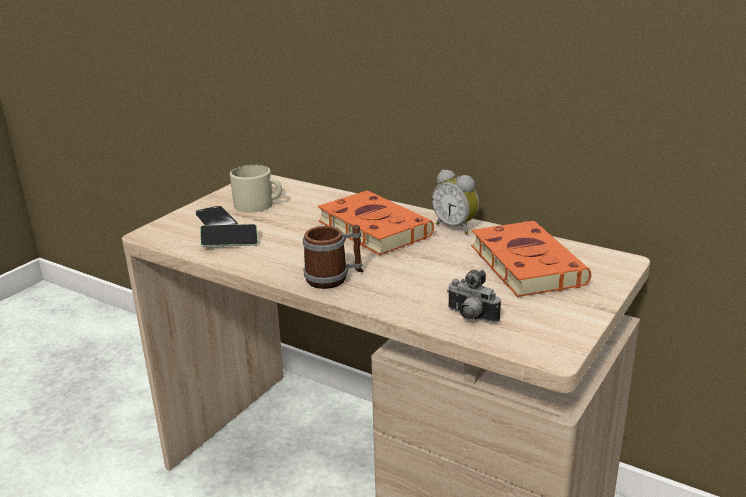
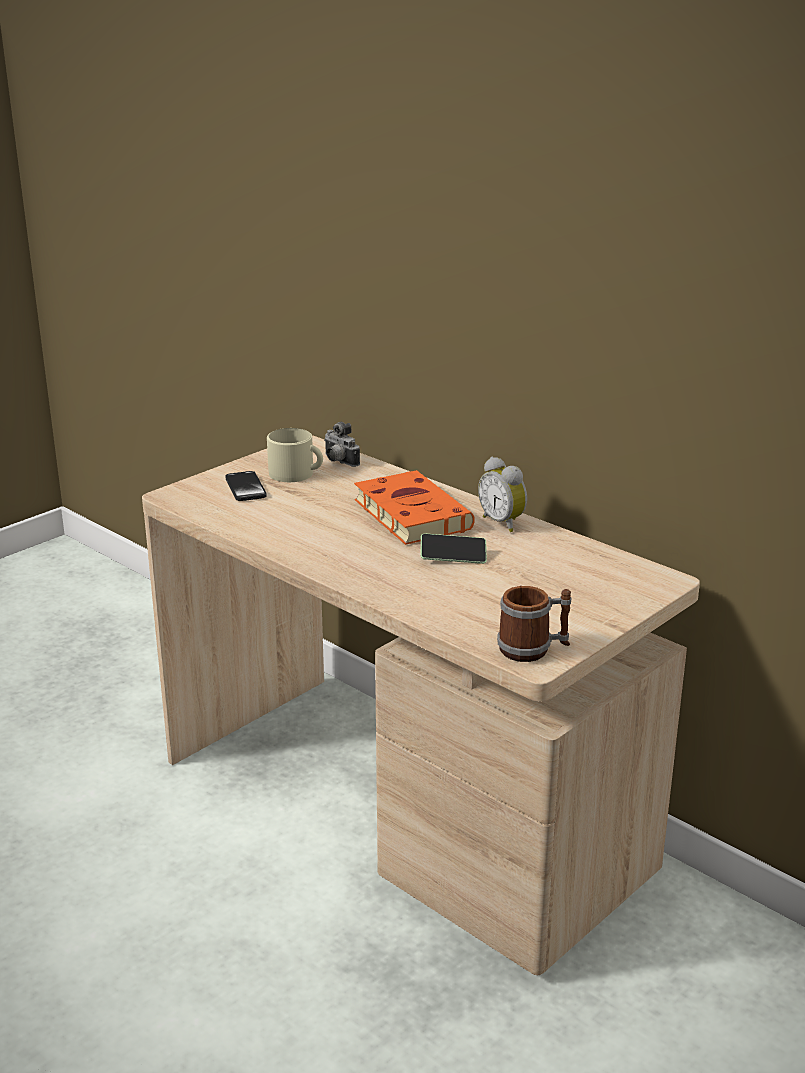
camera: 10 degrees right, 0 degrees up
(230, 243) = (252, 514): phone -> phone (453, 557)
(334, 278) = (348, 563): mug -> mug (533, 649)
(470, 317) = (470, 618): camera -> camera (338, 462)
(524, 263) = (557, 570): orange book -> none

